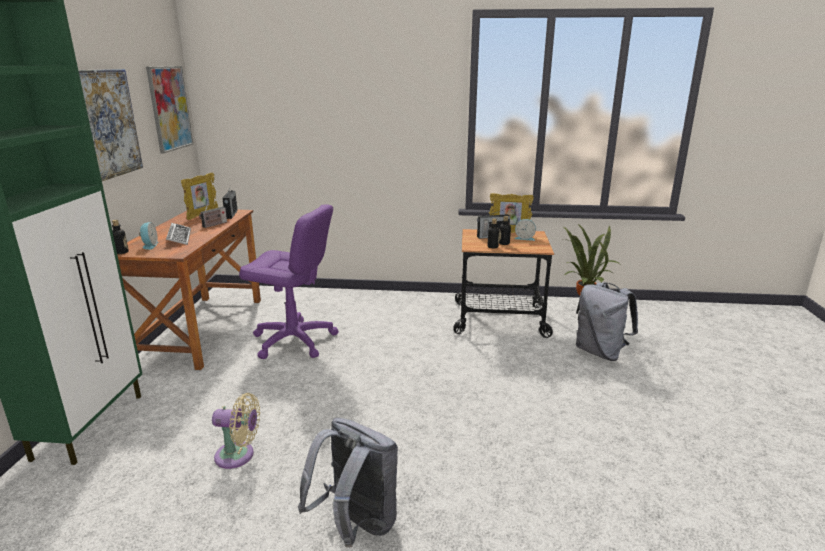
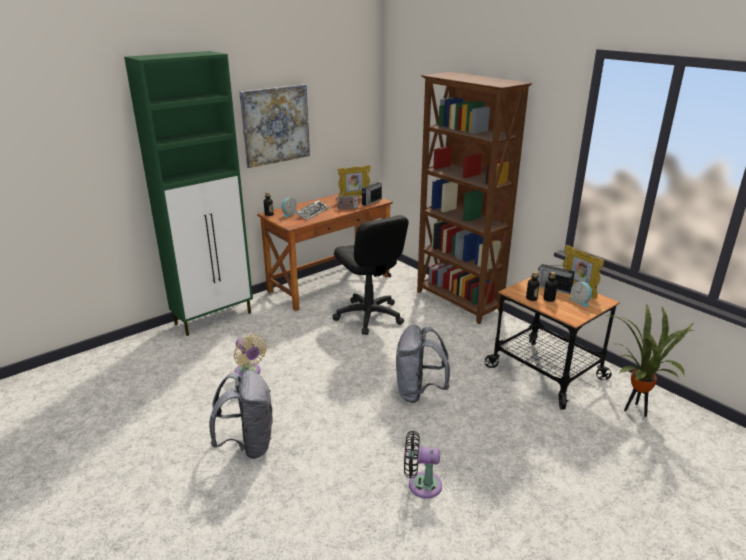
camera: 45 degrees right, 5 degrees up
(169, 108) = (353, 110): picture -> none
(294, 341) = (369, 316): purple office chair -> black office chair
(359, 298) = (458, 302): none -> brown bookcase
(554, 446) = (421, 485): none -> black fan
(600, 352) = (591, 448): grey backpack -> grey backpack (419, 392)

